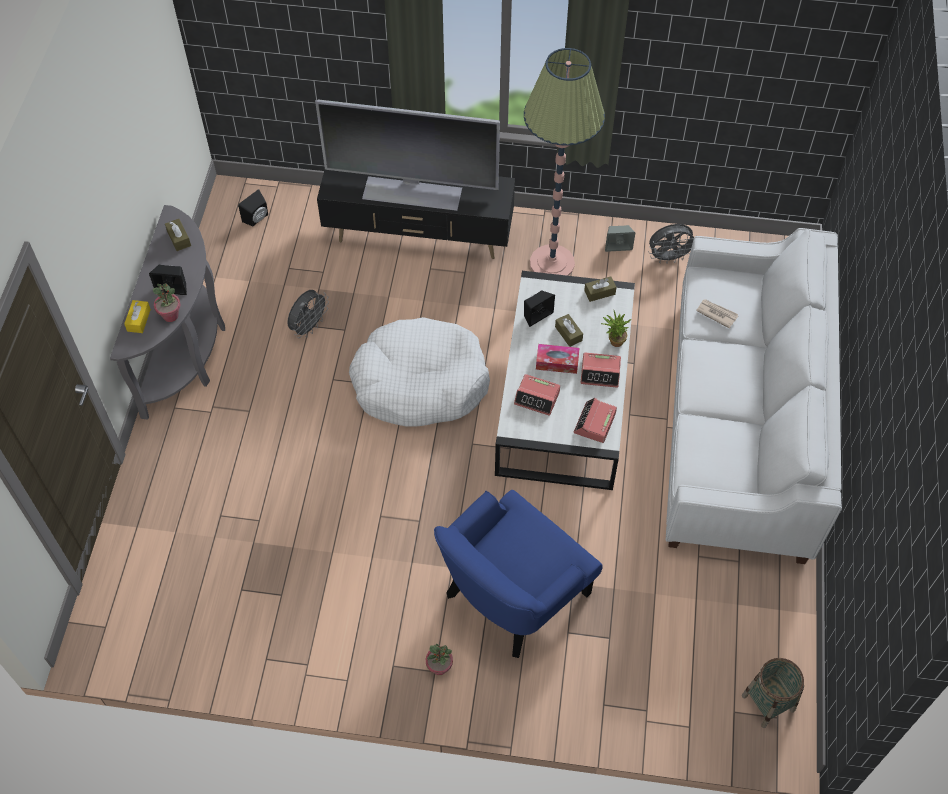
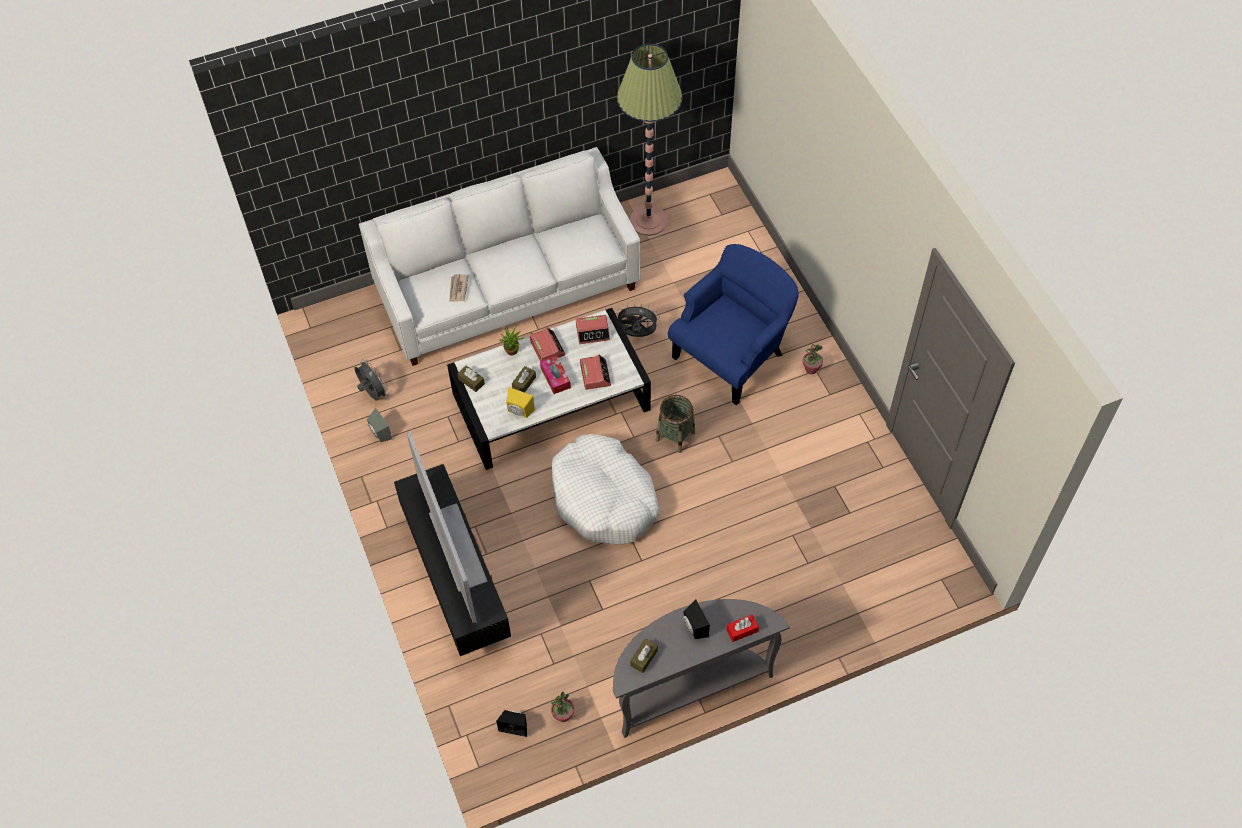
camera: 120 degrees left, 0 degrees up
(139, 320) = (742, 630): yellow tissue box -> red tissue box
(170, 315) = (721, 610): potted plant -> potted plant (563, 715)
(309, 327) = (604, 608): grey fan -> grey fan (636, 335)
(513, 594) = (731, 355): blue armchair -> blue armchair turned 60 degrees counterclockwise
(536, 314) = (519, 412): black speaker -> yellow speaker
(552, 263) = (427, 469): floor lamp -> floor lamp (648, 221)
(768, 702) = (703, 201): basket -> basket (675, 436)

